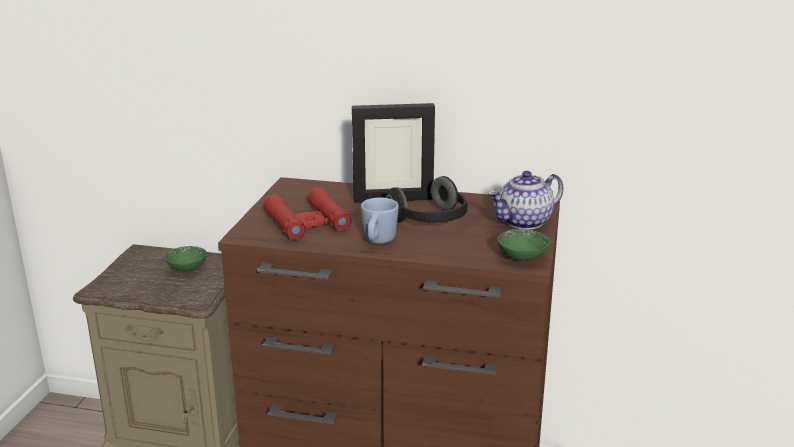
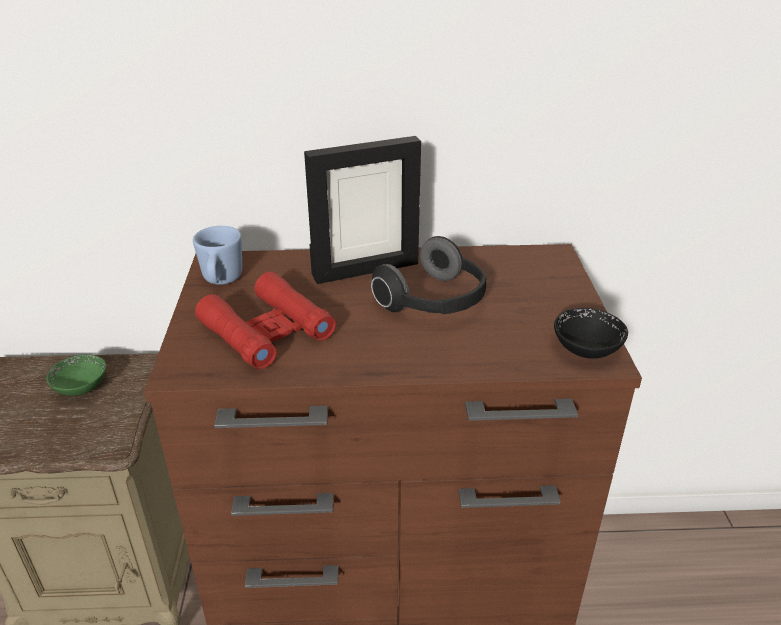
camera: 15 degrees left, 10 degrees up
(378, 241) = (382, 351): blue mug -> blue mug (221, 281)
(522, 256) = (587, 348): green bowl -> black bowl
(524, 222) = (552, 287): teapot -> none

